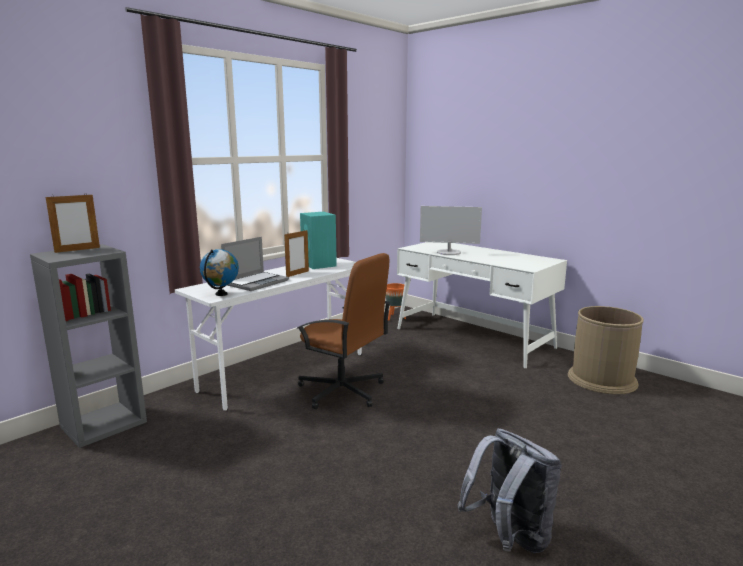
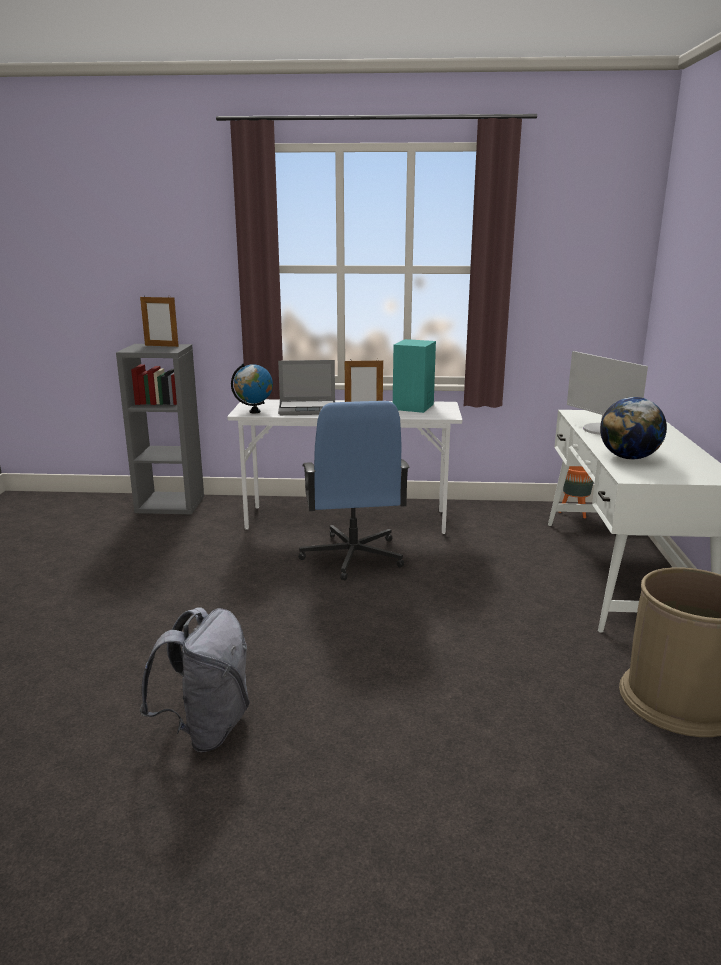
camera: 50 degrees right, 5 degrees up
(342, 391) = (352, 557): brown office chair -> blue office chair
(500, 261) = (629, 458): none -> globe

